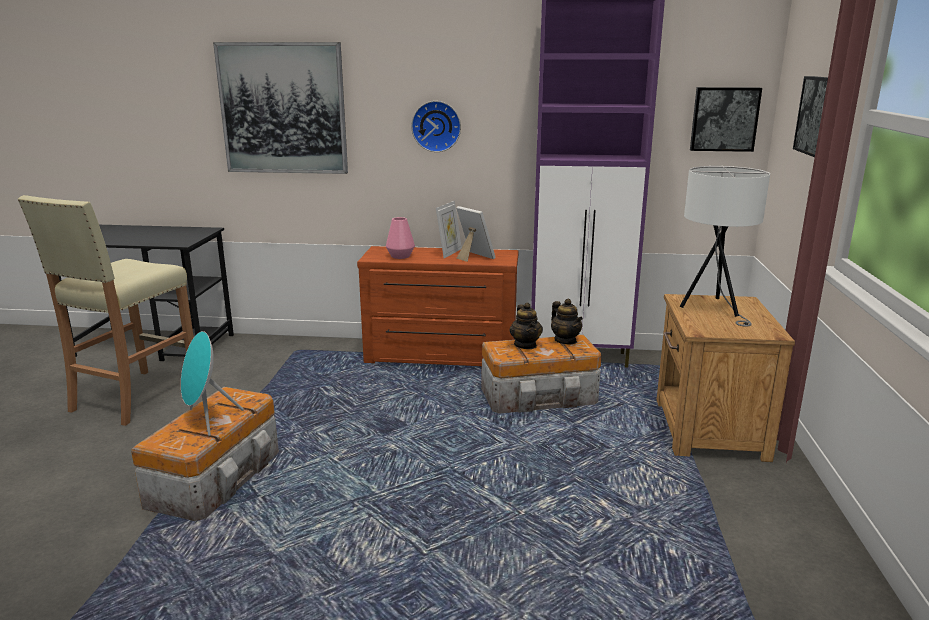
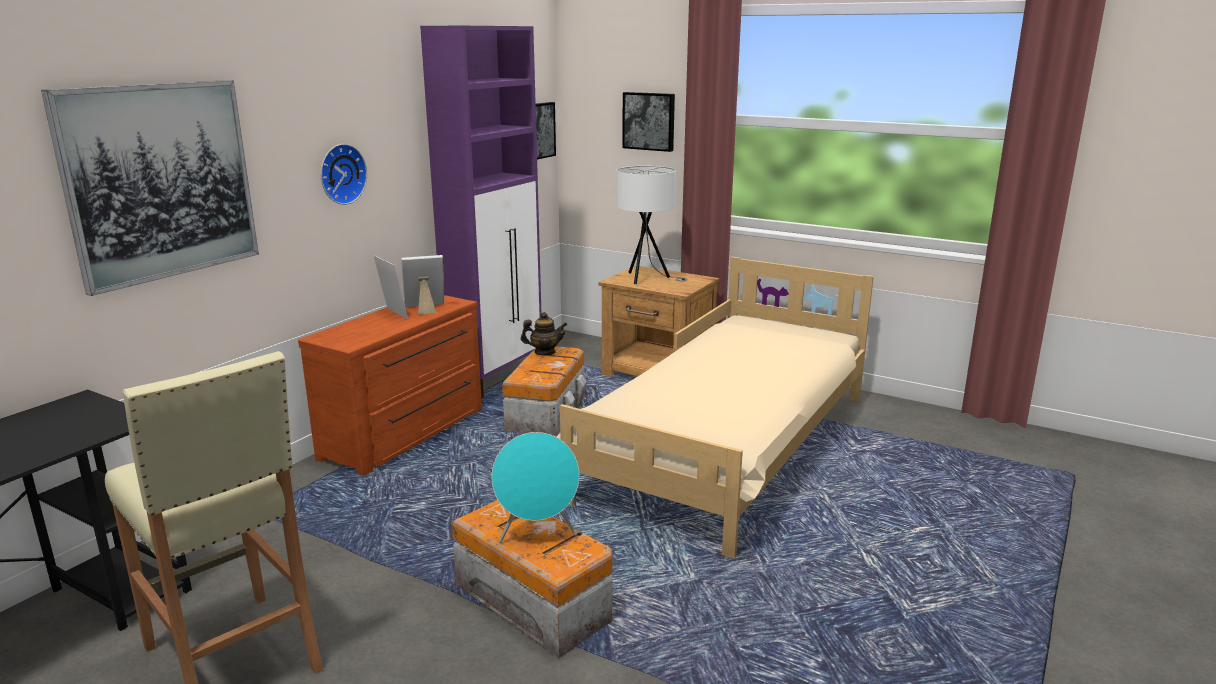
camera: 65 degrees left, 0 degrees up
(400, 256) = (367, 333): pink vase -> none
(525, 345) = (535, 367): teapot -> none
(572, 518) = (730, 447): none -> beige bed

